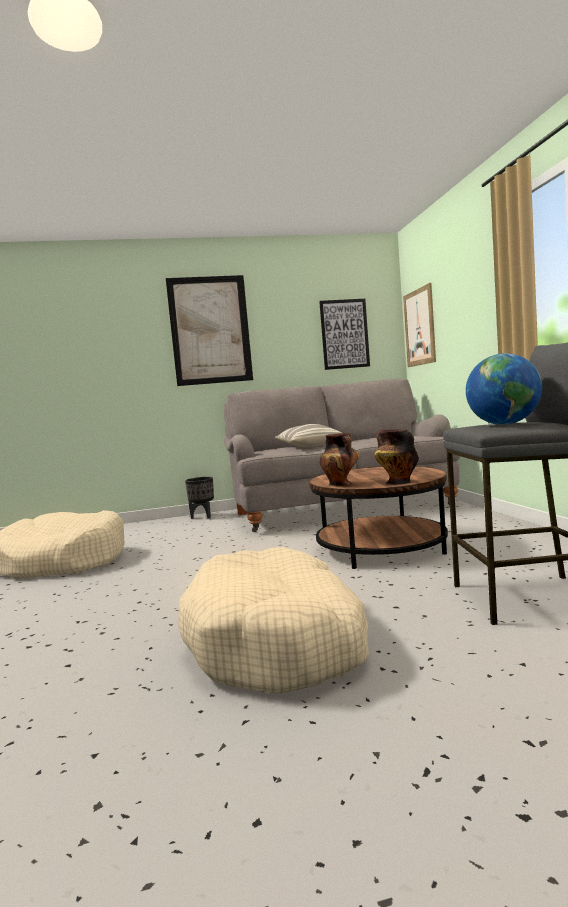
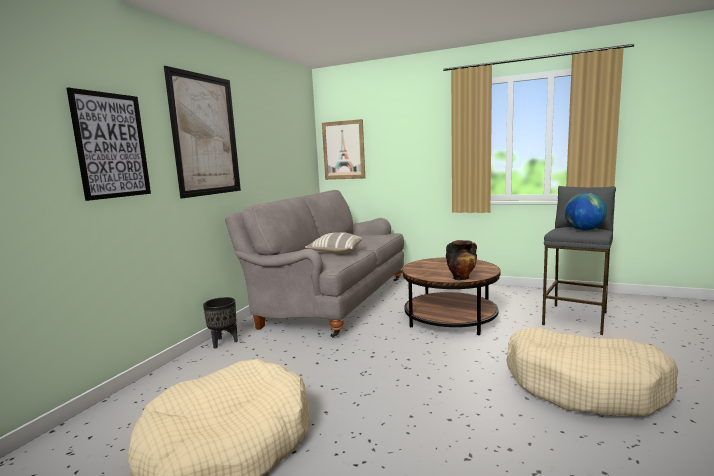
camera: 55 degrees left, 5 degrees up
(344, 334) = (291, 149): picture -> picture (111, 146)
(397, 482) = (485, 270): vase -> none

